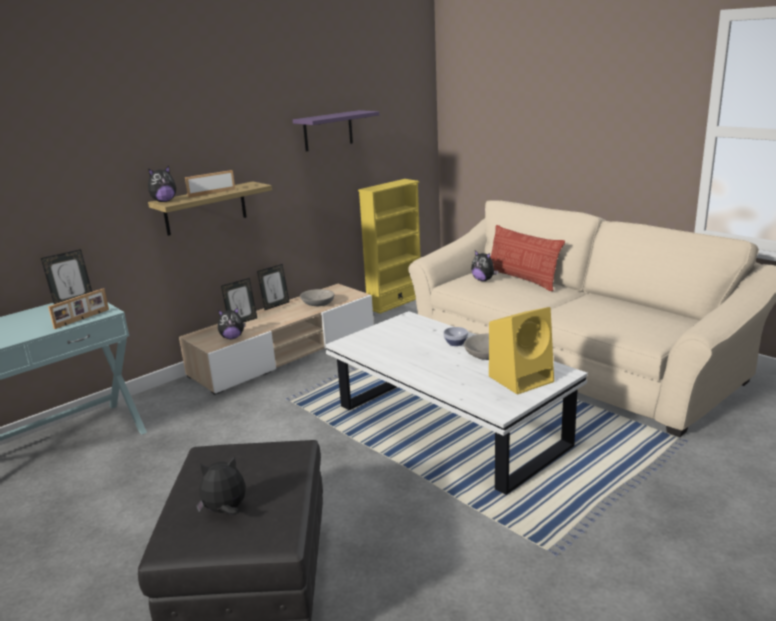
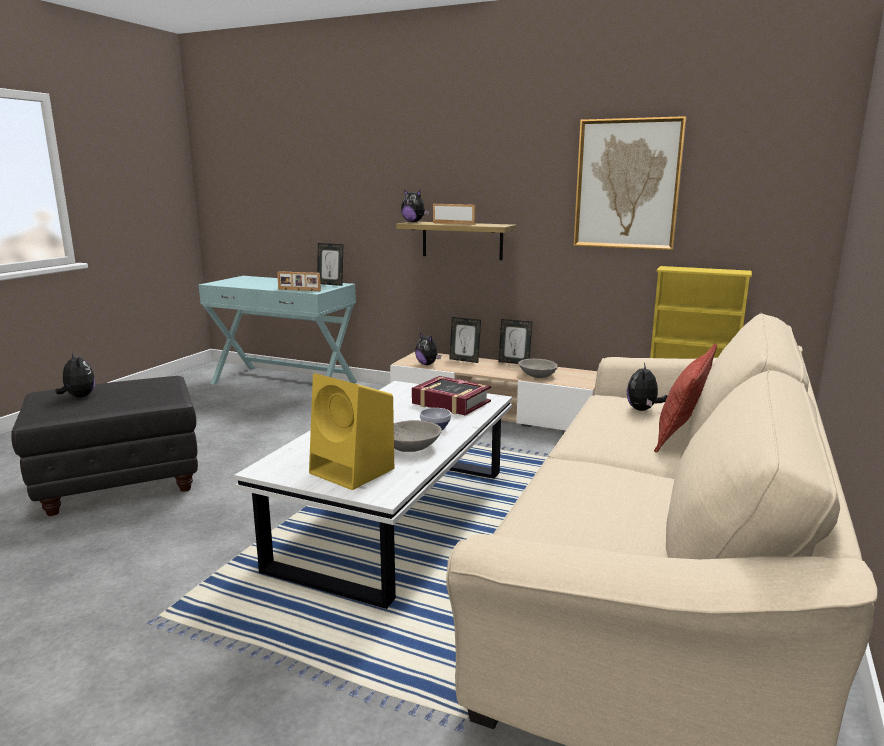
camera: 65 degrees right, 5 degrees down
(328, 131) = (627, 184): purple shelf -> picture
(405, 331) = (451, 403): none -> book

